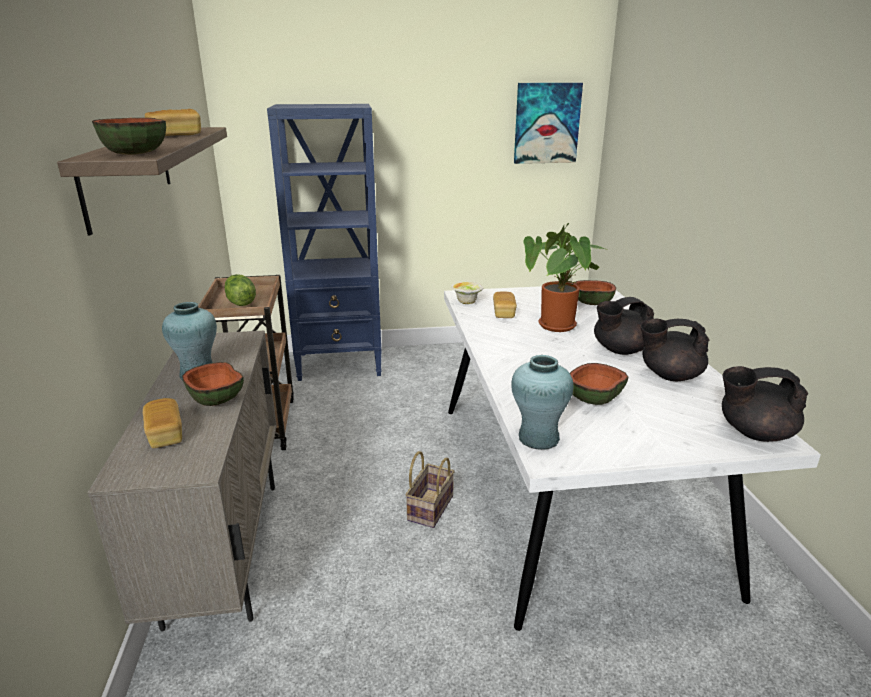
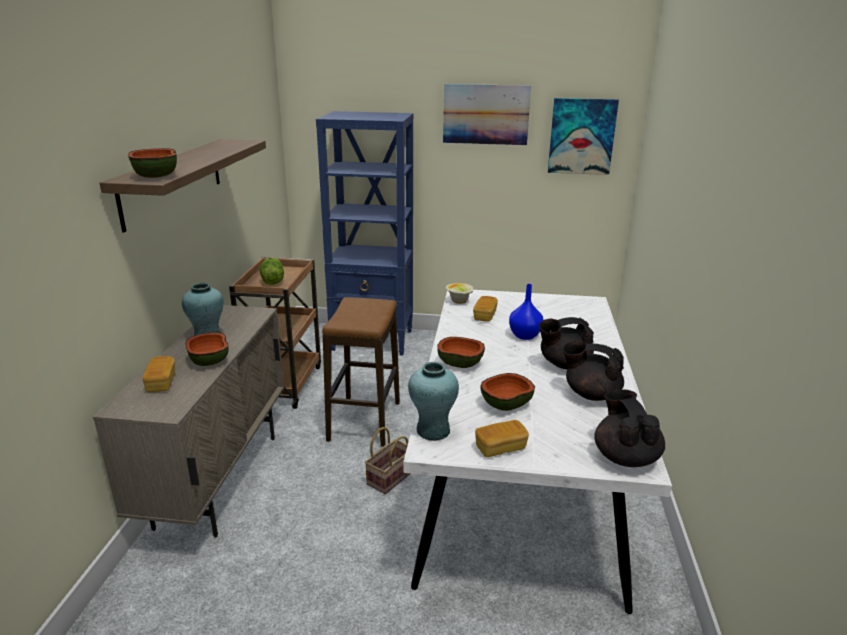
camera: 15 degrees right, 0 degrees up
(175, 135) = (212, 152): bread -> bread (500, 448)
(371, 451) = (364, 421): none -> stool
(447, 103) = (486, 114): none -> picture
(558, 327) = (524, 336): potted plant -> blue vase
(591, 303) = (573, 315): bowl -> bowl (459, 364)
(754, 433) = (625, 457): black teapot -> black teapot turned 60 degrees clockwise

